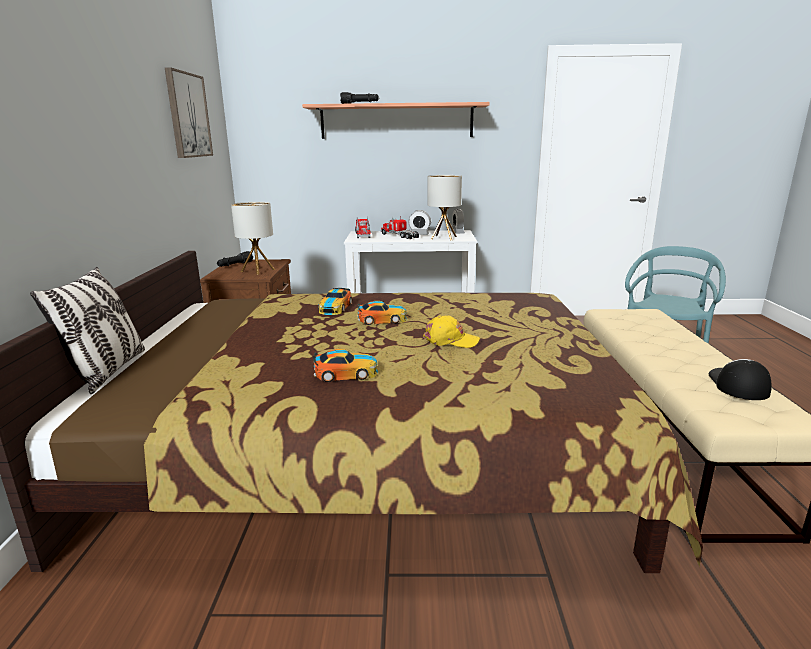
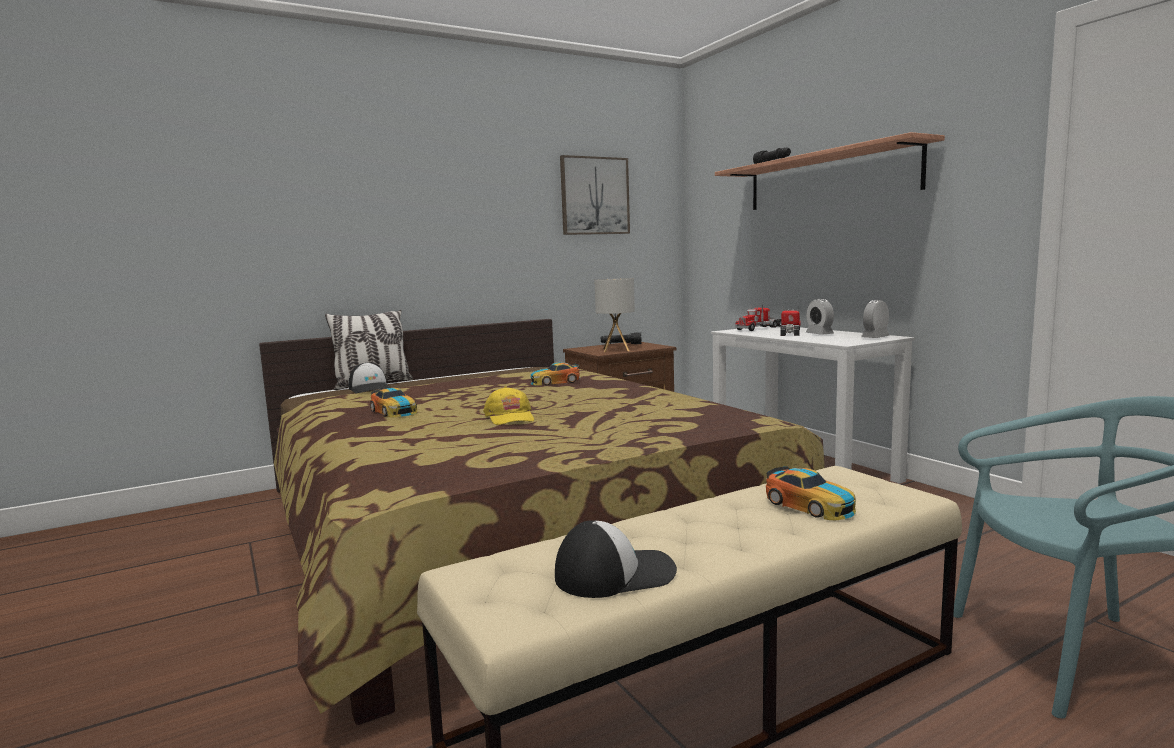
camera: 60 degrees right, 10 degrees down
(184, 371) = (370, 388): none -> cap
(382, 320) = (541, 395): toy car -> toy car (810, 505)
(443, 238) = (825, 339): table lamp -> none

